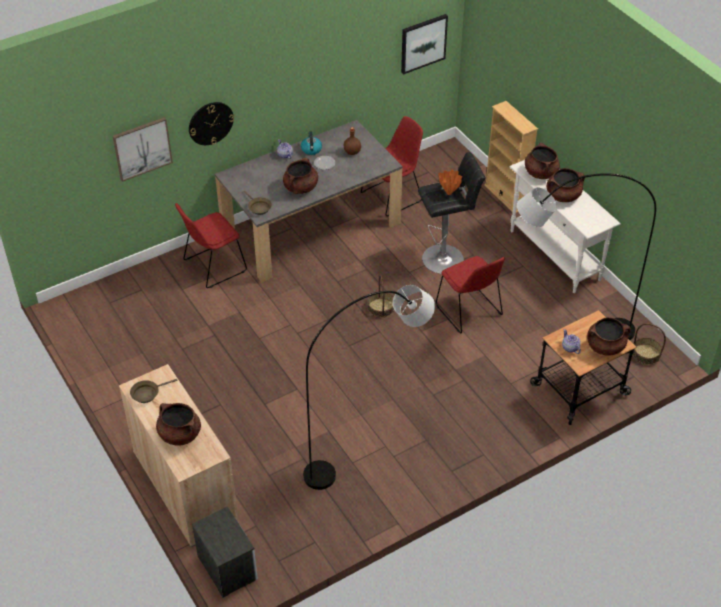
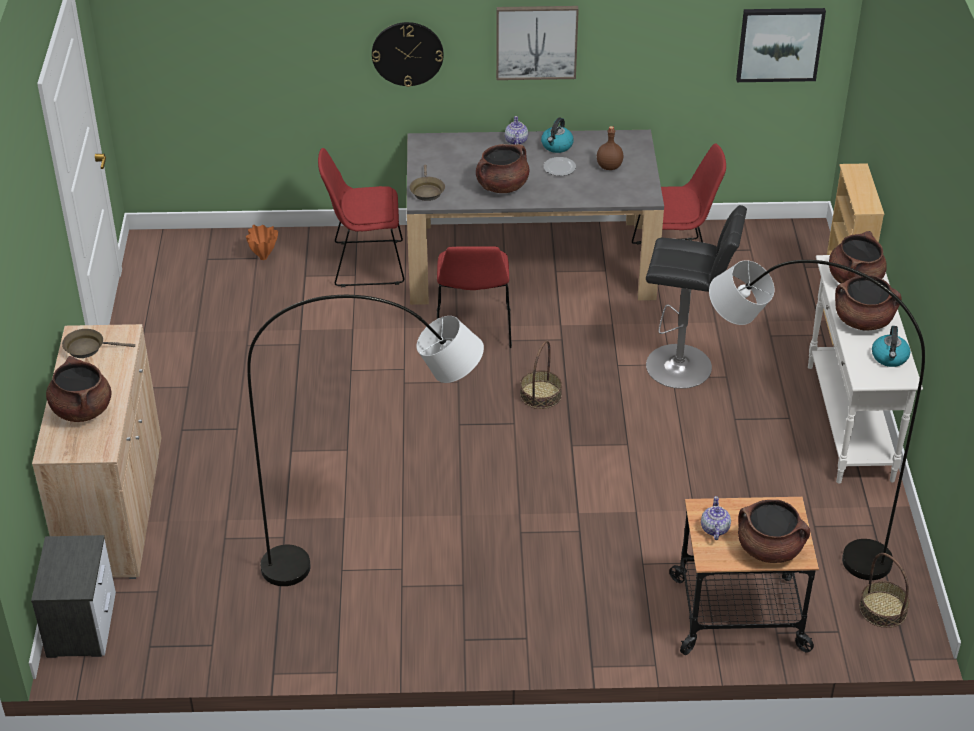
camera: 30 degrees right, 5 degrees down
(142, 148) = (297, 55): picture -> picture (536, 41)
(449, 193) = (694, 259): orange vase -> orange vase (263, 258)
(469, 312) = (660, 447): red chair -> red chair (473, 330)
(592, 212) = (889, 357): none -> kettle

